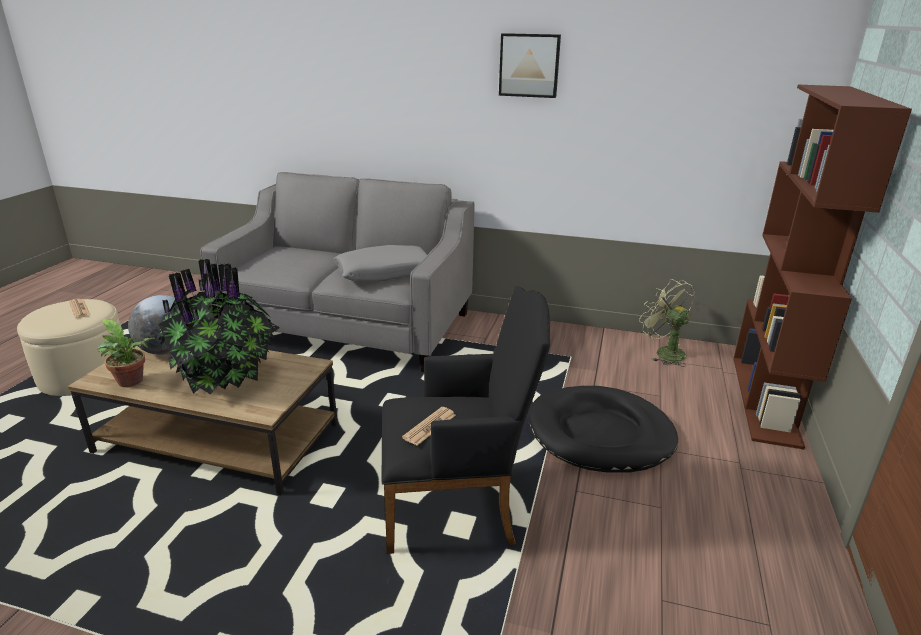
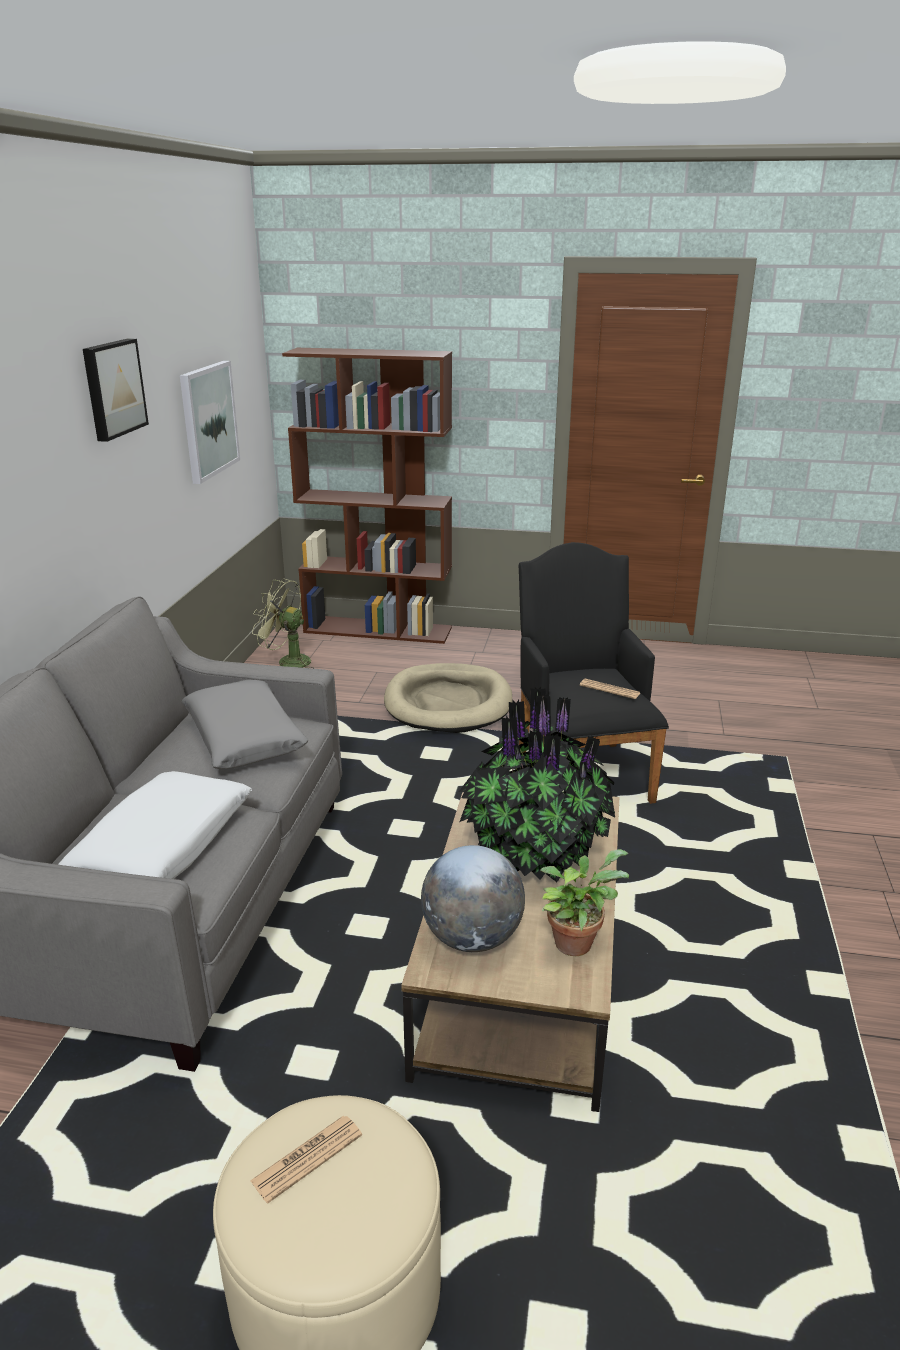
camera: 95 degrees left, 0 degrees up
(281, 261) = (163, 847): none -> white pillow
(600, 434) = (448, 703): black dog bed -> beige dog bed
(664, 352) = (287, 662): green fan -> green fan turned 60 degrees clockwise
(670, 123) = (208, 420): none -> picture

